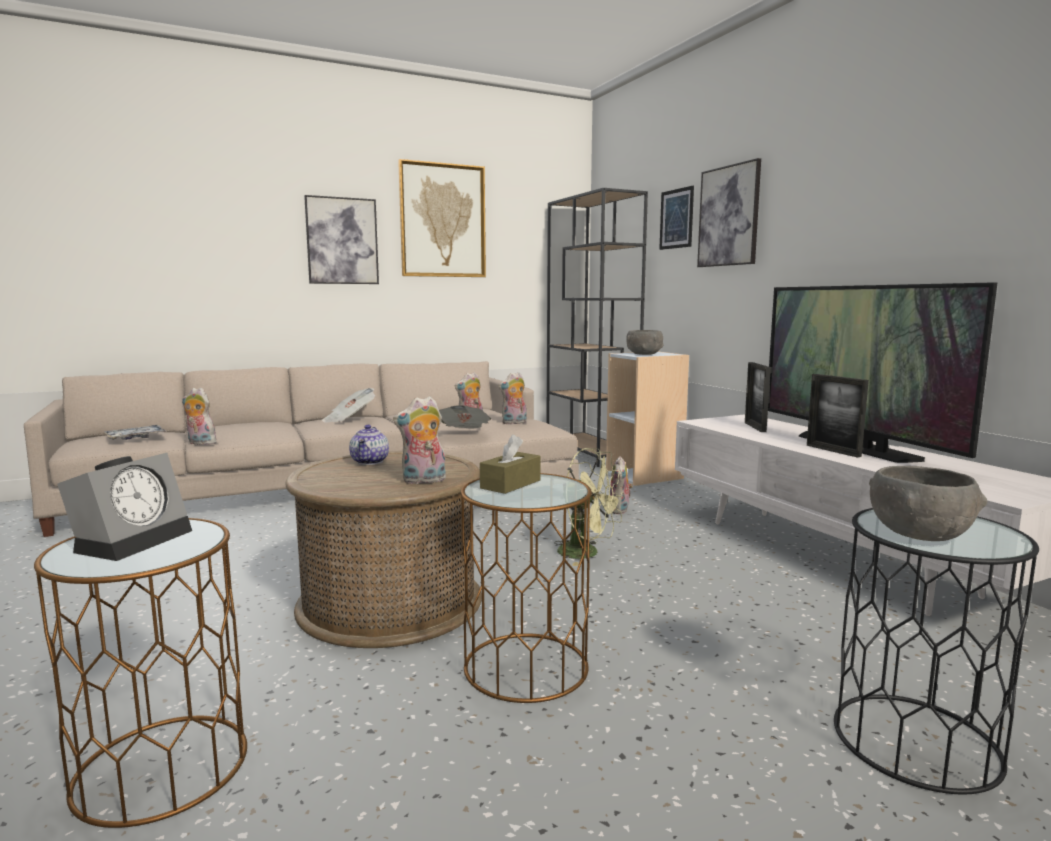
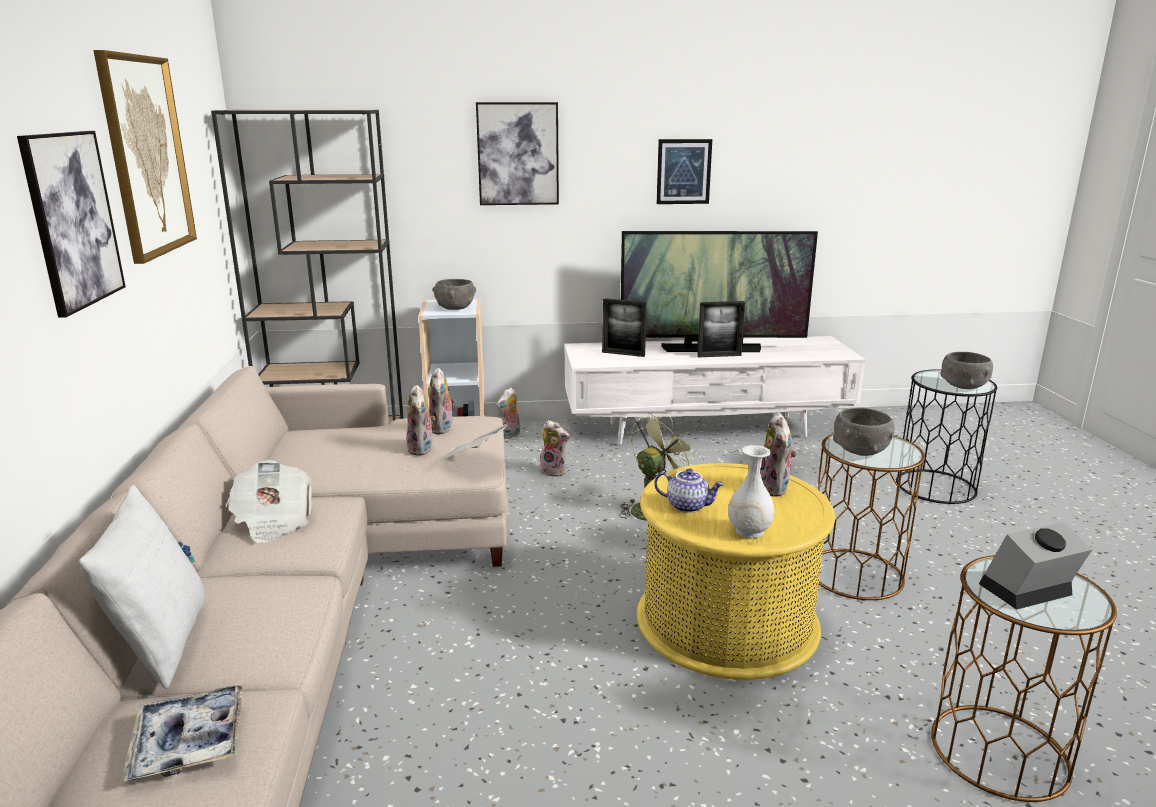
camera: 70 degrees left, 10 degrees up
(134, 539) = (1026, 592): alarm clock -> alarm clock turned 60 degrees counterclockwise
(200, 443) = (275, 668): plush toy -> plush toy (509, 435)
(220, 426) = (162, 644): none -> grey pillow
(322, 476) = (749, 531): none -> white vase
(390, 602) = (726, 621): brown coffee table -> yellow coffee table
(510, 484) = (861, 451): brown tissue box -> grey bowl
(676, 218) = (432, 148): picture -> picture (683, 171)

